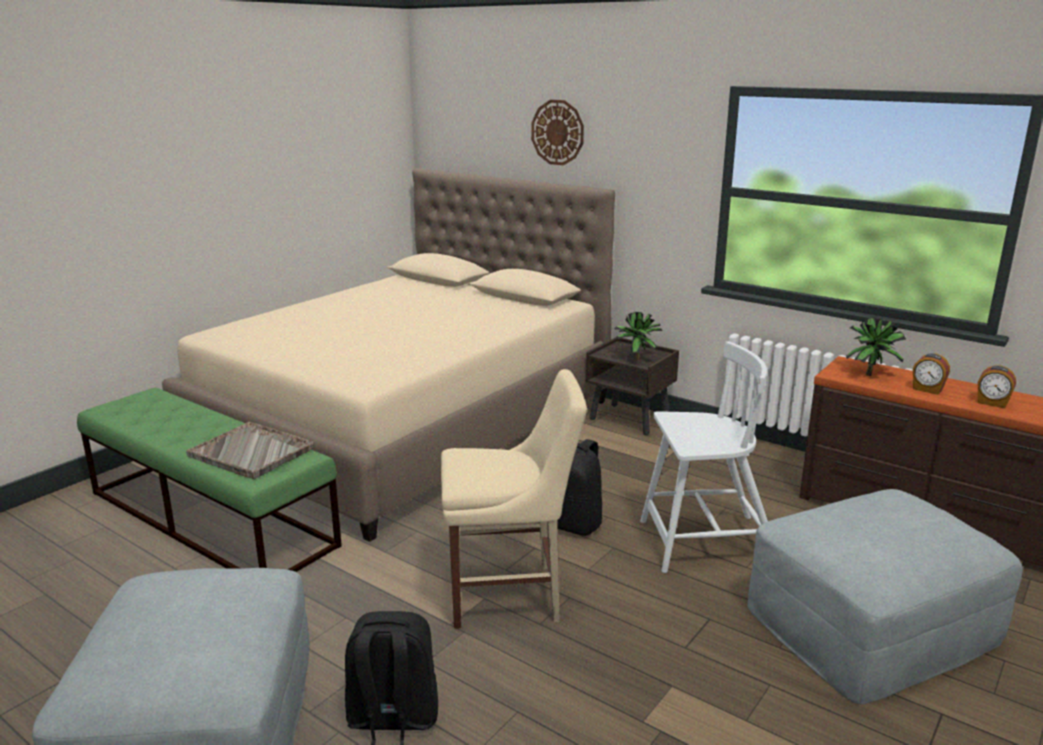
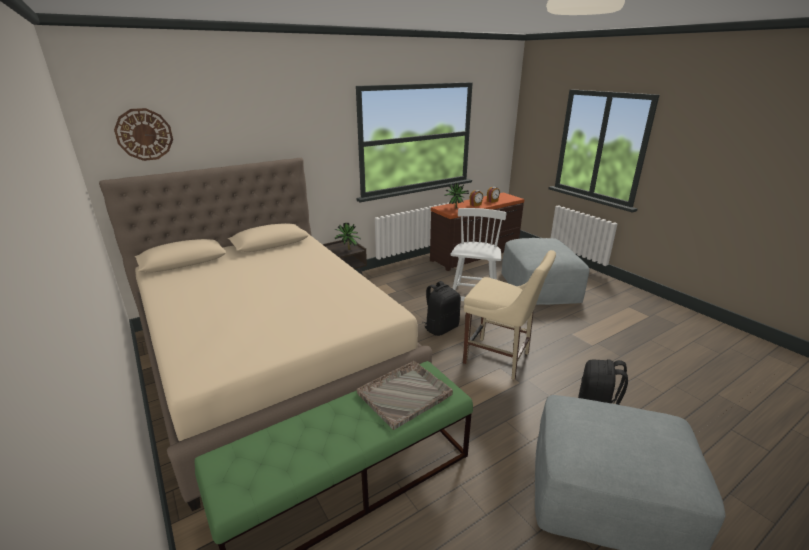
camera: 70 degrees left, 5 degrees up
(511, 595) = (500, 359): beige chair -> beige chair turned 105 degrees clockwise
(557, 132) = (244, 127): wall clock -> wall clock (144, 134)

